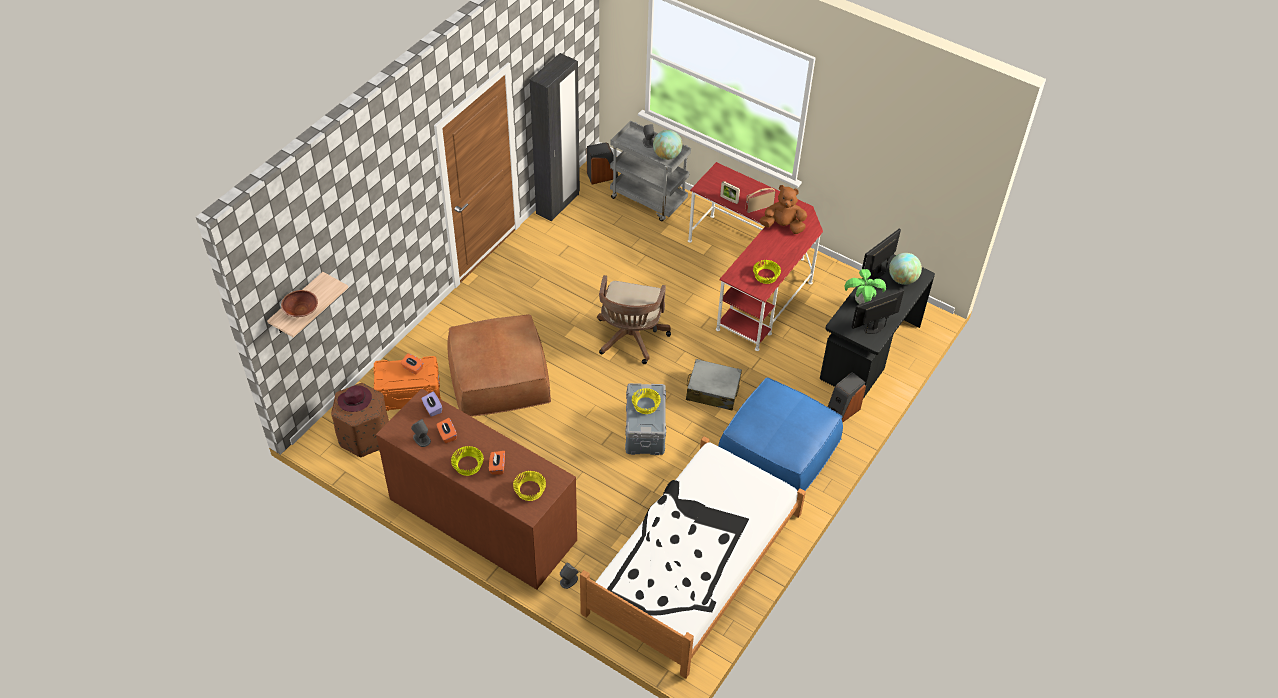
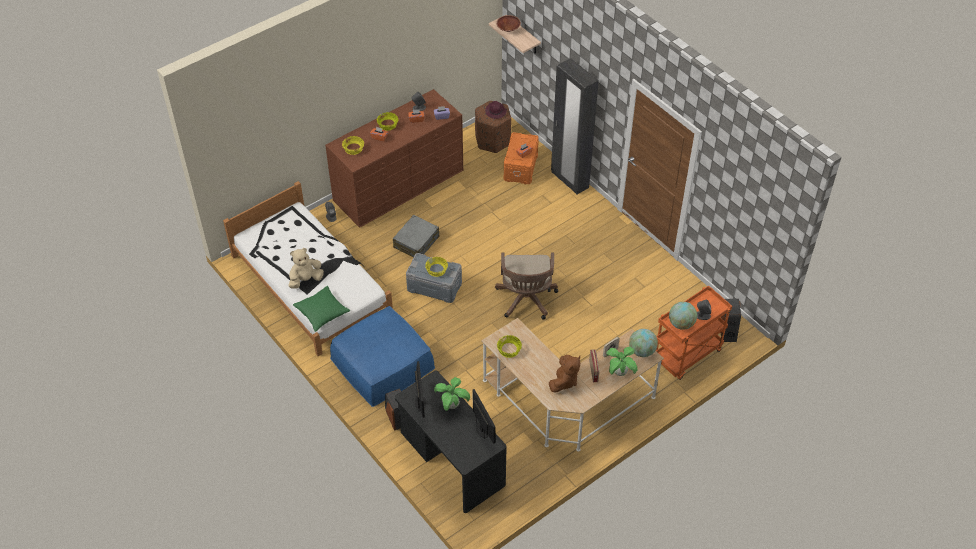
camera: 110 degrees right, 0 degrees up
(498, 375) = (520, 216): brown ottoman -> none
(558, 204) = (697, 291): black wardrobe -> black wardrobe (569, 180)
(630, 339) = (526, 300): brown office chair -> brown office chair turned 120 degrees counterclockwise
(649, 200) = (687, 356): grey cart -> orange cart
(712, 391) = (454, 338): grey suitcase -> grey suitcase (416, 242)
(727, 528) = (305, 280): none -> beige plush toy
(750, 189) = (620, 372): none -> potted plant
(754, 277) = (567, 405): red desk -> beige desk
(769, 493) = (322, 312): none -> green pillow
(902, 279) = (466, 446): globe -> globe (642, 351)

